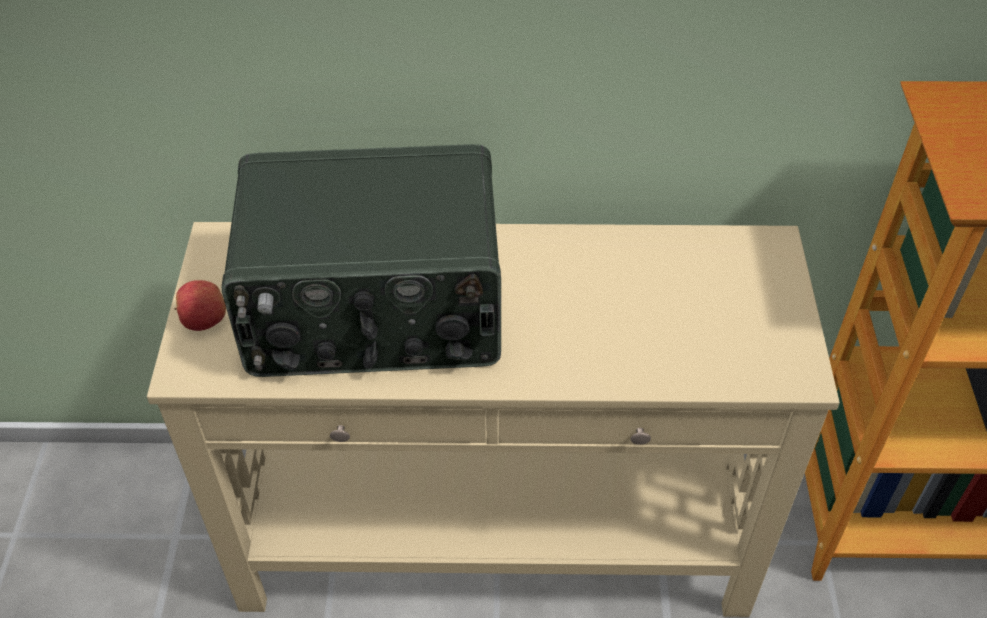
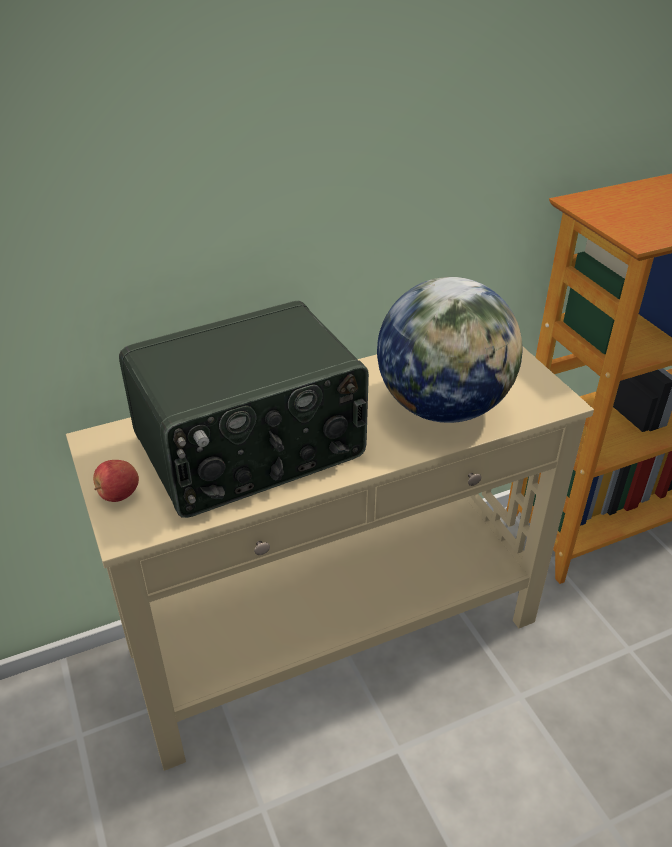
camera: 25 degrees left, 10 degrees down
(638, 331) = (443, 407): none -> globe

